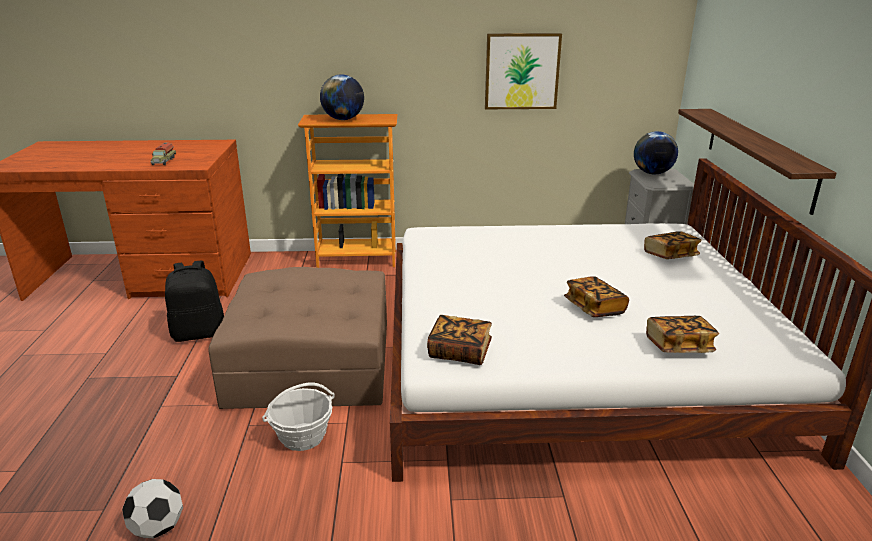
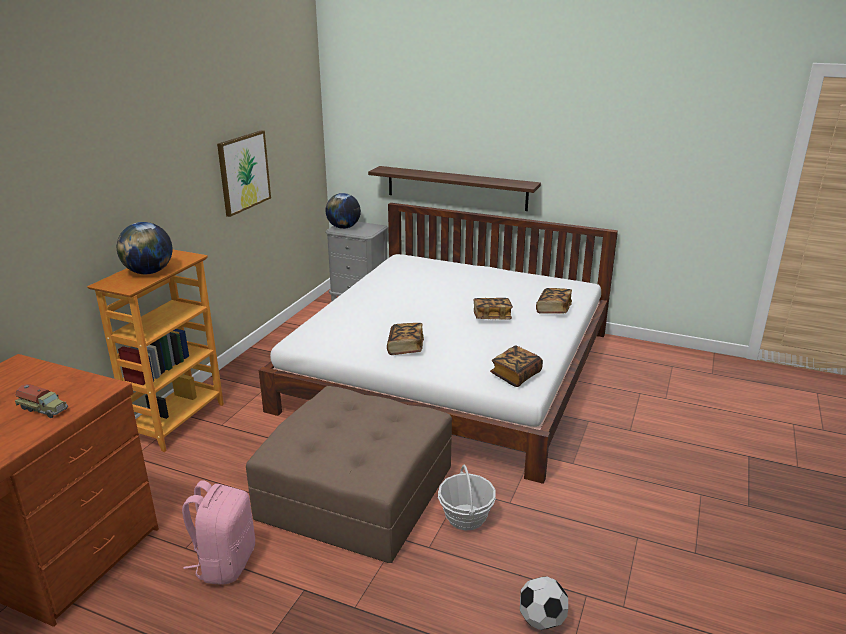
camera: 65 degrees left, 0 degrees up
(199, 333) = (225, 563): black backpack -> pink backpack
(670, 255) = (440, 273): book -> book (405, 348)

